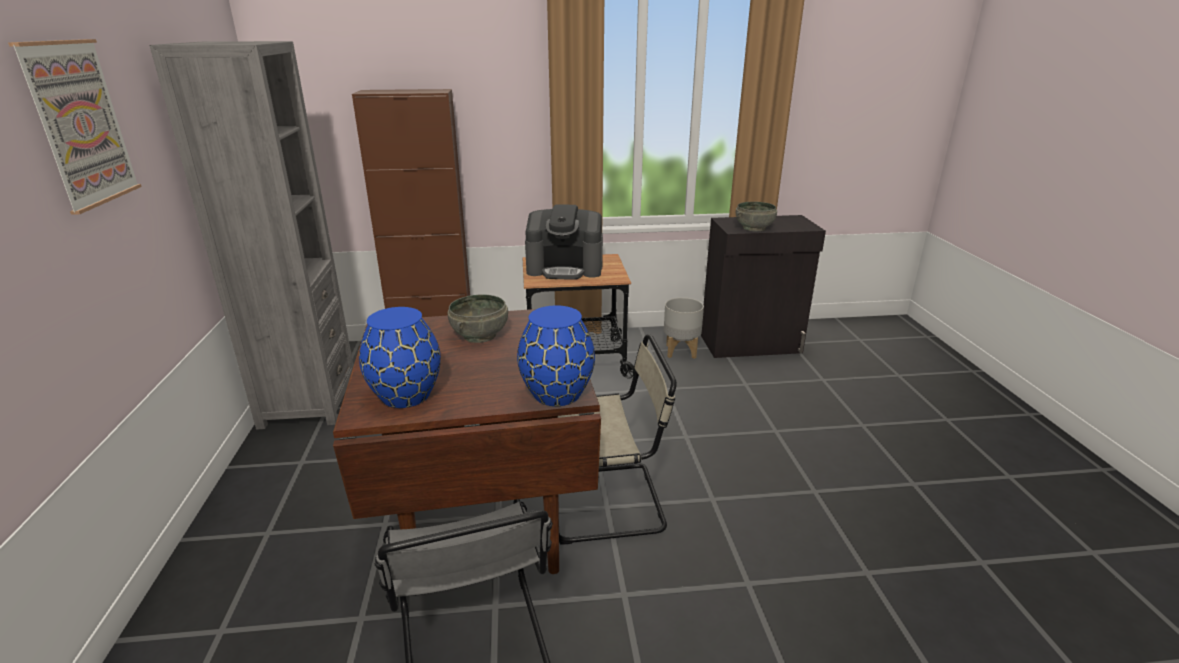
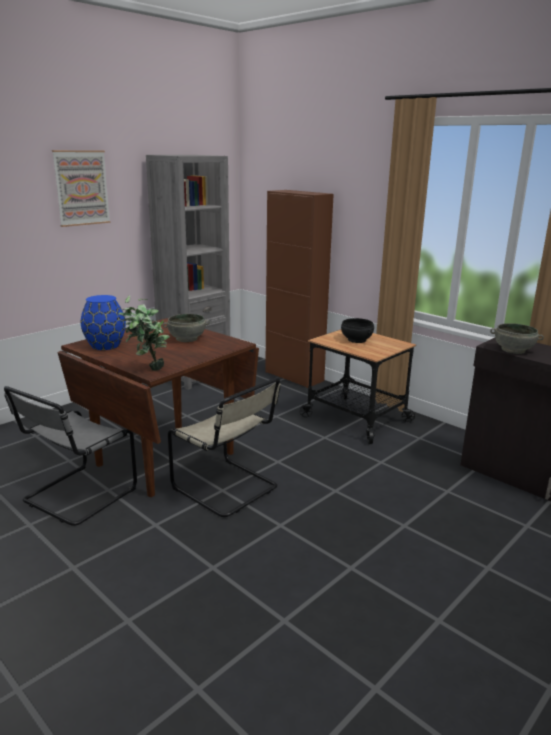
camera: 50 degrees right, 5 degrees down
(556, 394) = (147, 370): blue vase -> potted plant
(565, 268) = (357, 340): coffee machine -> black bowl
(680, 351) = (442, 449): grey planter -> none

